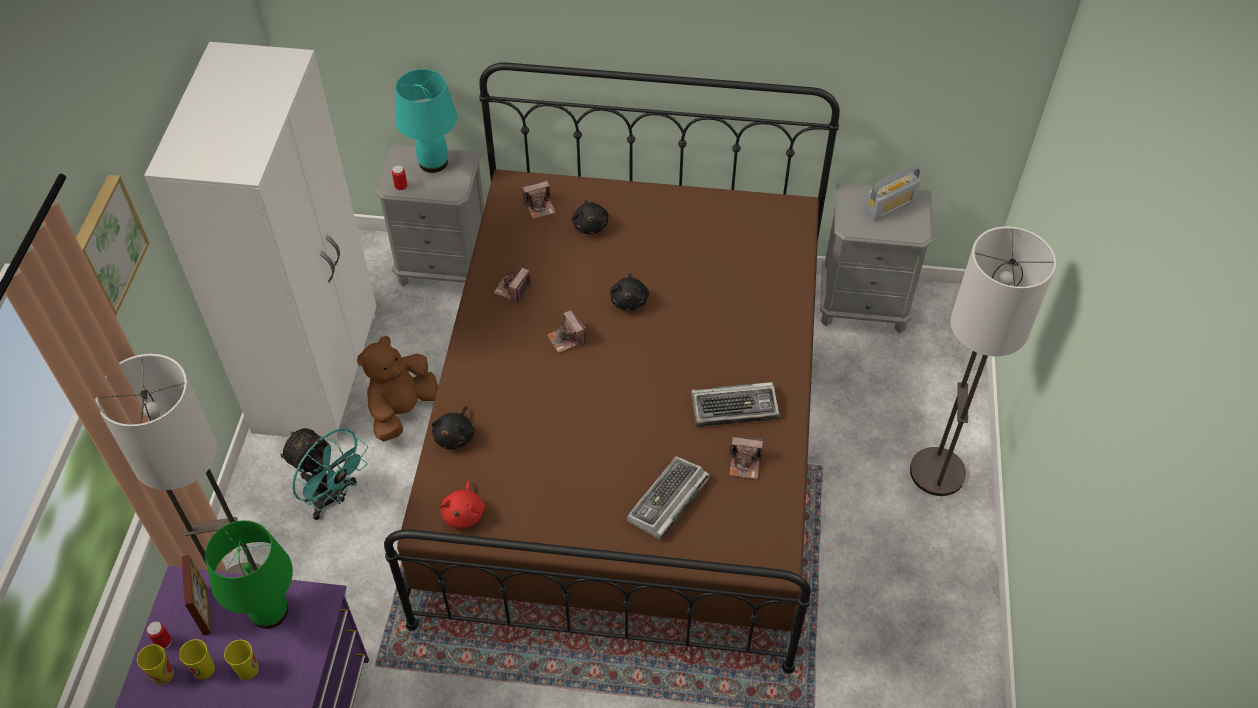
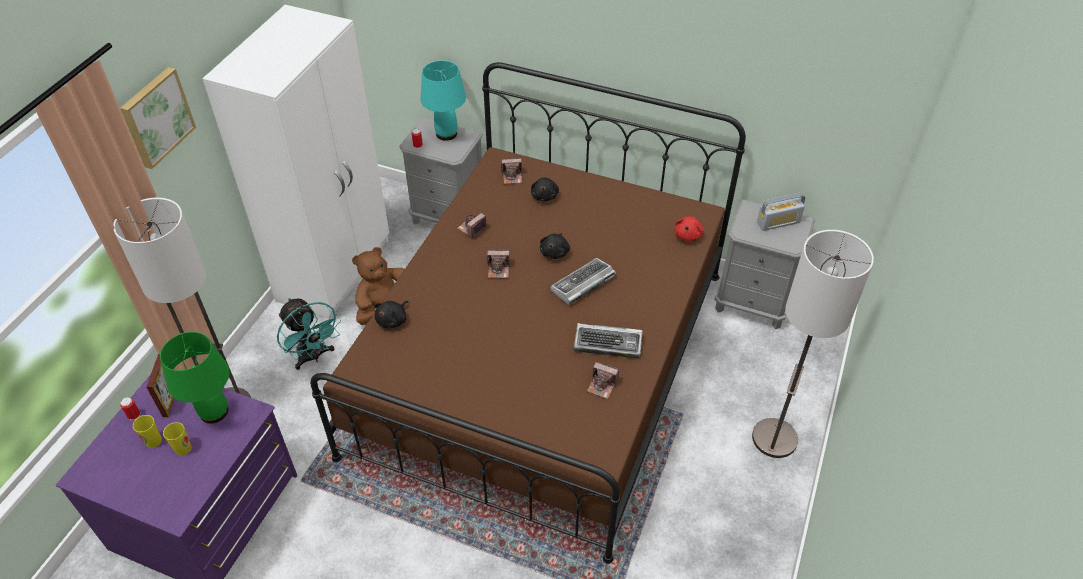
camera: 15 degrees right, 5 degrees down
(163, 674) = (124, 437): cup -> none
(464, 513) = (379, 375): red plush toy -> red plush toy (688, 235)
(566, 339) = (498, 270): camera -> camera turned 75 degrees counterclockwise
(667, 501) = (533, 400): keyboard -> keyboard (582, 285)

